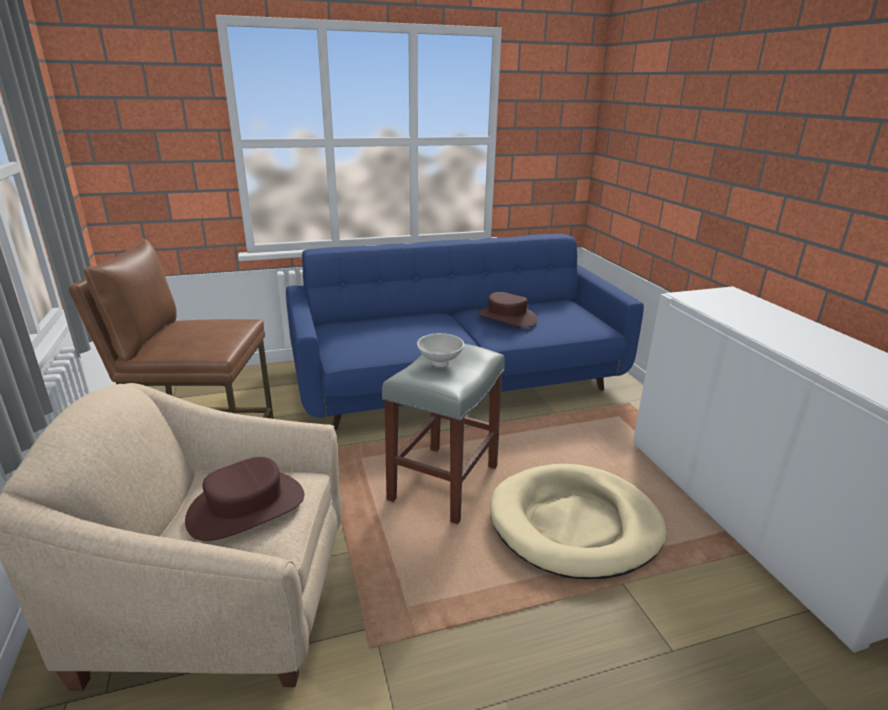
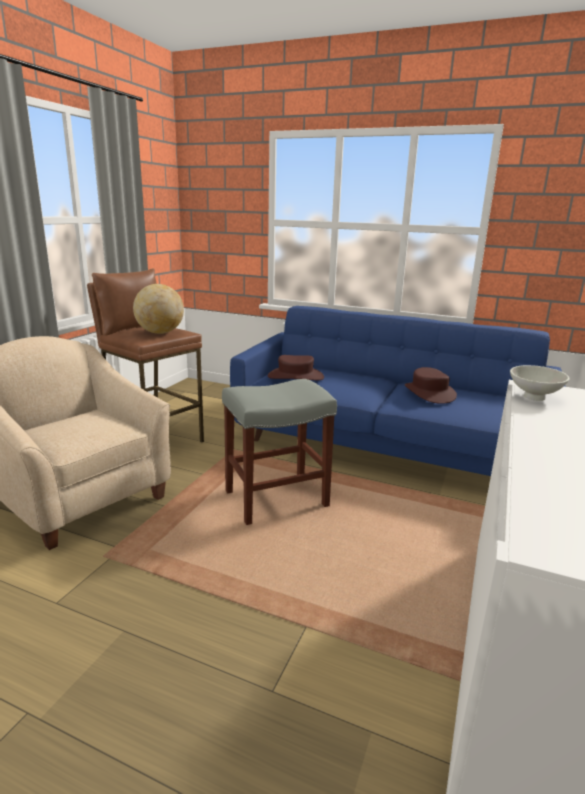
camera: 40 degrees right, 5 degrees down
(216, 333) = (160, 333): none -> globe
(246, 508) = (78, 427): brown hat -> brown hat (295, 376)
(441, 363) = (276, 389): white bowl -> white bowl (535, 397)
(575, 524) = (330, 570): beige dog bed -> none

